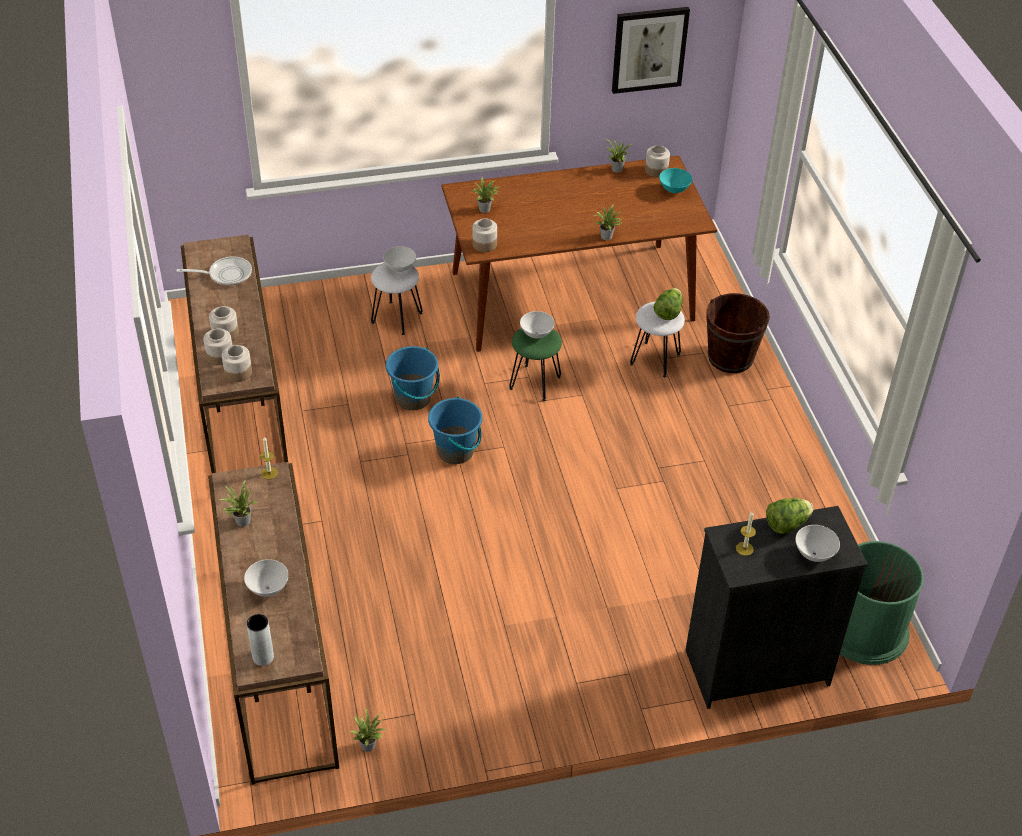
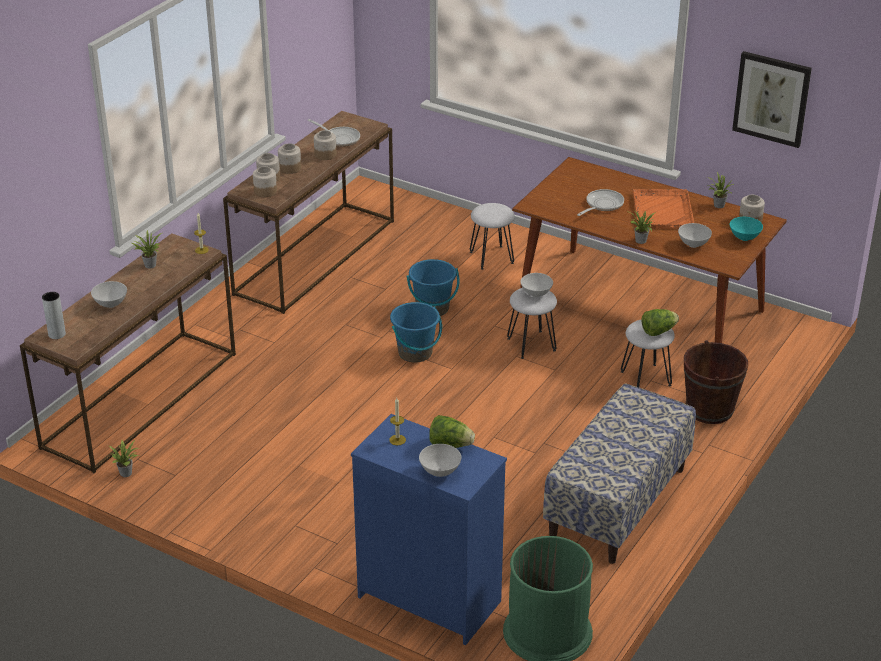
camera: 45 degrees right, 10 degrees down
(400, 268) = (500, 210): white bowl -> white bowl (693, 245)
(484, 244) = (541, 204): jar -> jar (325, 155)
(486, 209) = (576, 185): potted plant -> none
(532, 218) = (602, 205): none -> frying pan
(534, 383) = (531, 344): green stool -> white stool
(583, 197) = (662, 210): none -> orange tray
(756, 667) = (430, 598): black dresser -> blue dresser
(773, 483) = (618, 503): none -> bench

